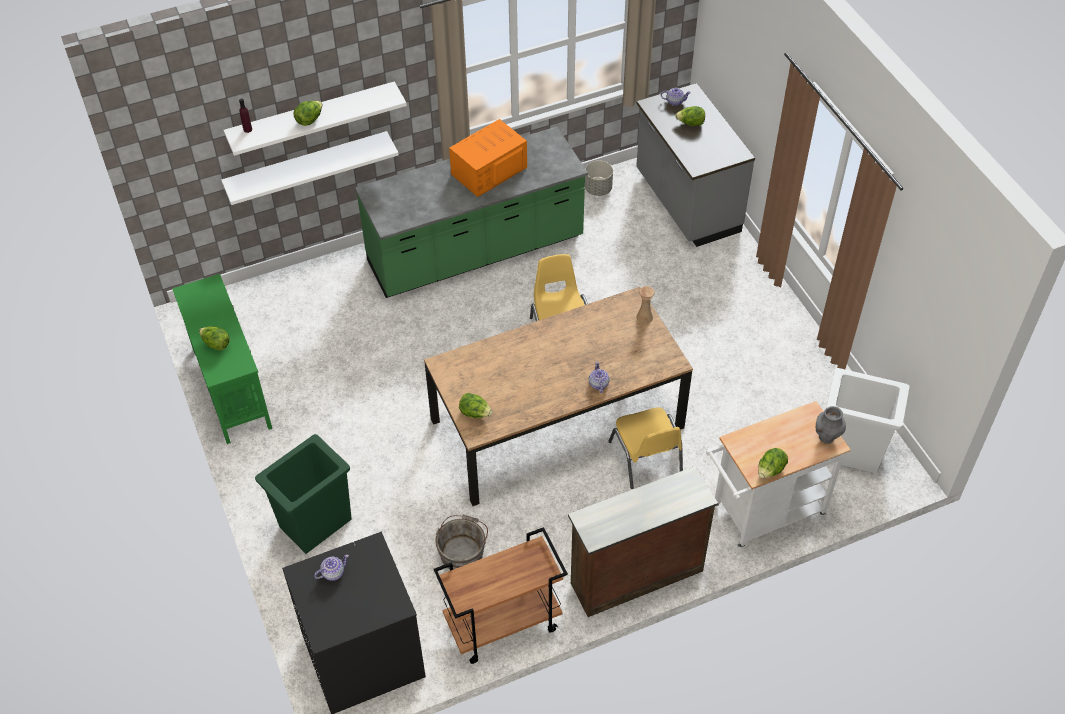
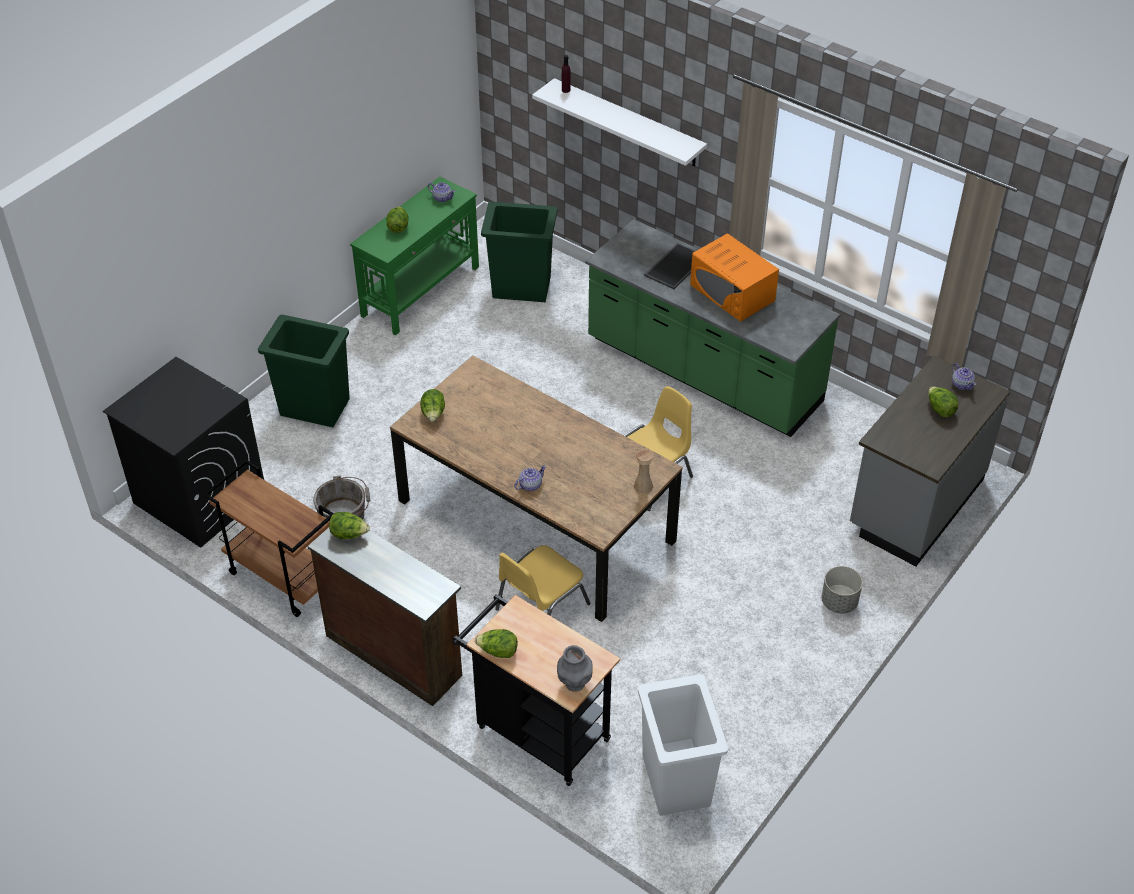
camera: 60 degrees right, 5 degrees down
(285, 318) = (521, 287): none -> green trash can
(307, 165) = (615, 170): white shelf -> none
(309, 120) = (609, 117): lettuce -> lettuce (349, 534)
(333, 573) = (187, 387): teapot -> teapot (442, 198)
(431, 188) = (675, 265): none -> tray
(488, 171) = (732, 293): orange microwave -> orange microwave turned 150 degrees counterclockwise
(598, 189) = (869, 426): grey planter -> grey planter (839, 602)
(762, 513) = (536, 730): white cart -> black cart

